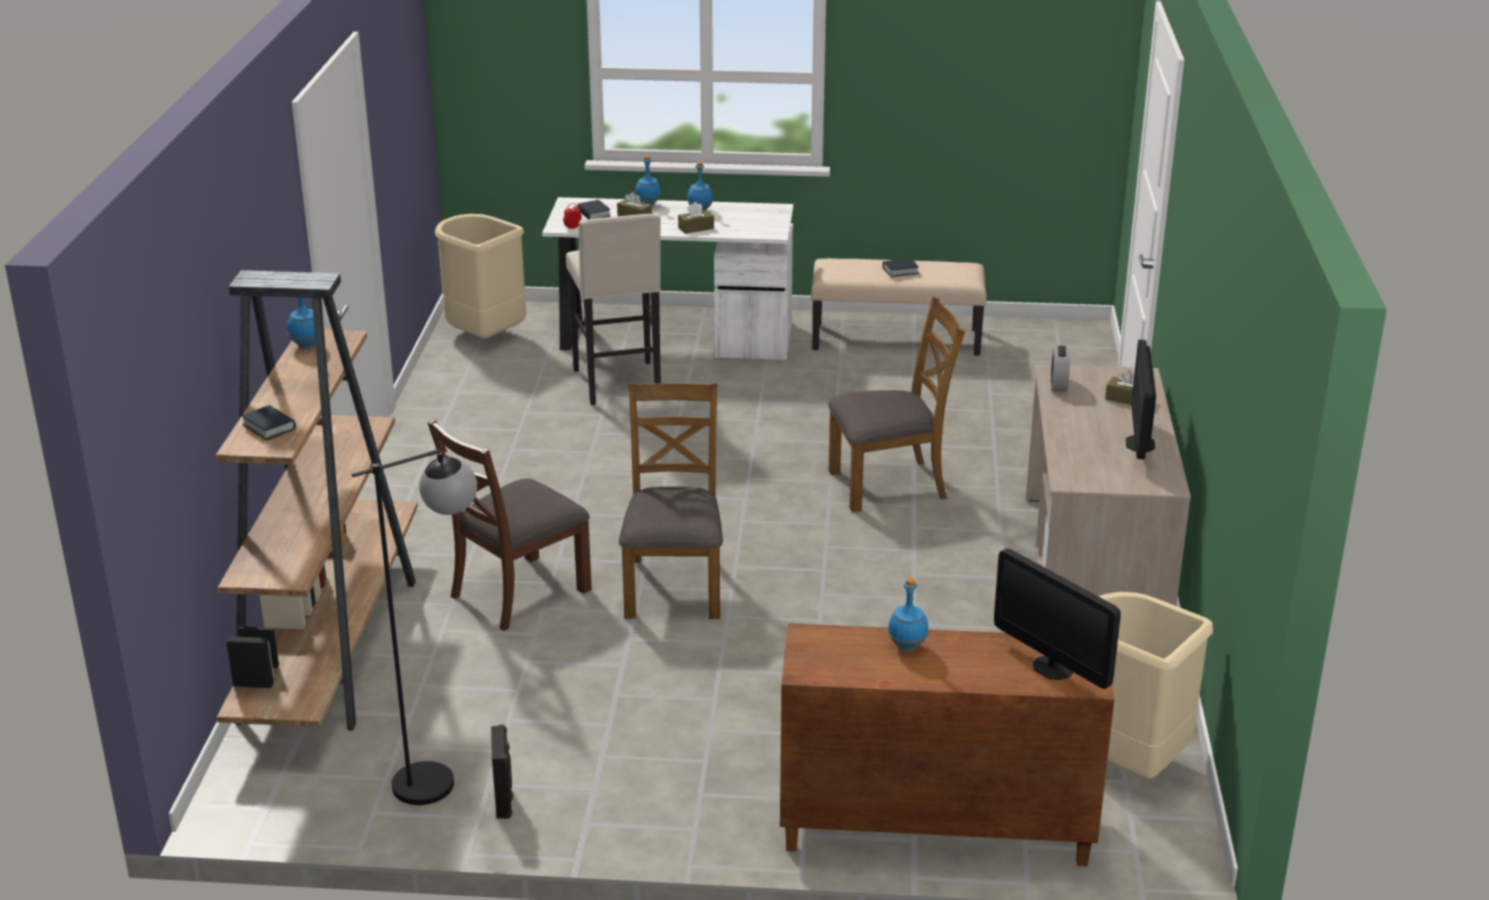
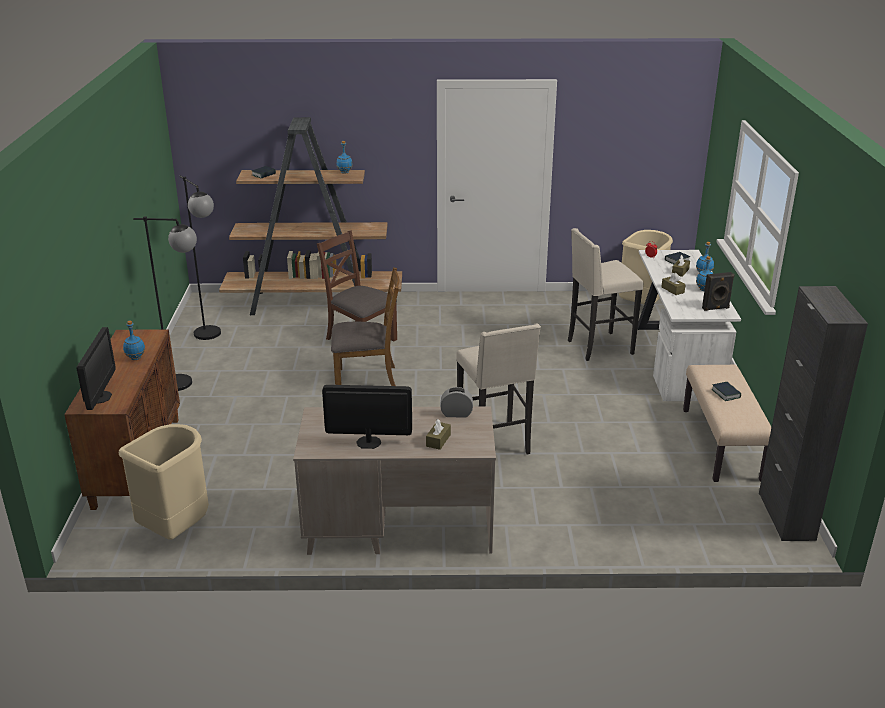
camera: 85 degrees right, 0 degrees up
(504, 801) = (191, 351): black speaker -> black speaker (716, 308)
(650, 793) = (188, 384): none -> black floor lamp
(889, 485) = (495, 444): brown chair -> beige stool
(1043, 329) = (786, 516): none -> black cabinet
(1053, 667) = (100, 397): monitor -> monitor turned 135 degrees clockwise

